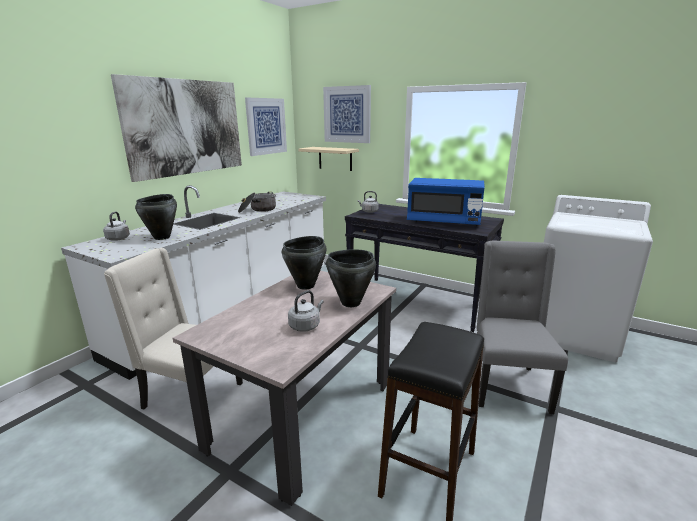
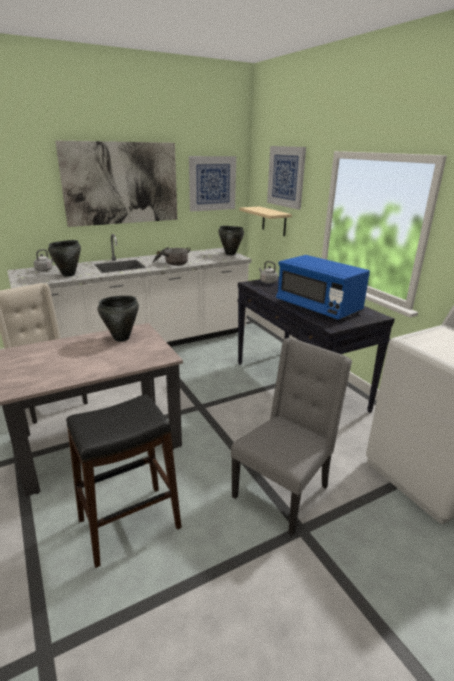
camera: 30 degrees right, 5 degrees up
(306, 326) = (70, 369): grey kettle -> none
(350, 303) = (127, 361): black cooking pot -> black cooking pot (230, 254)

